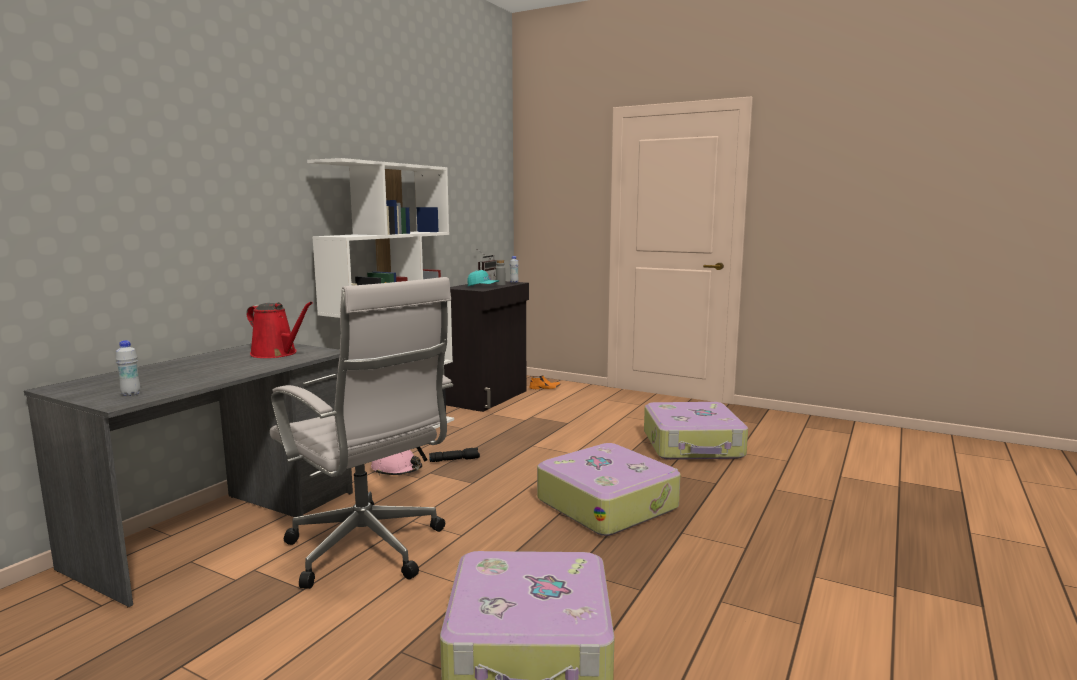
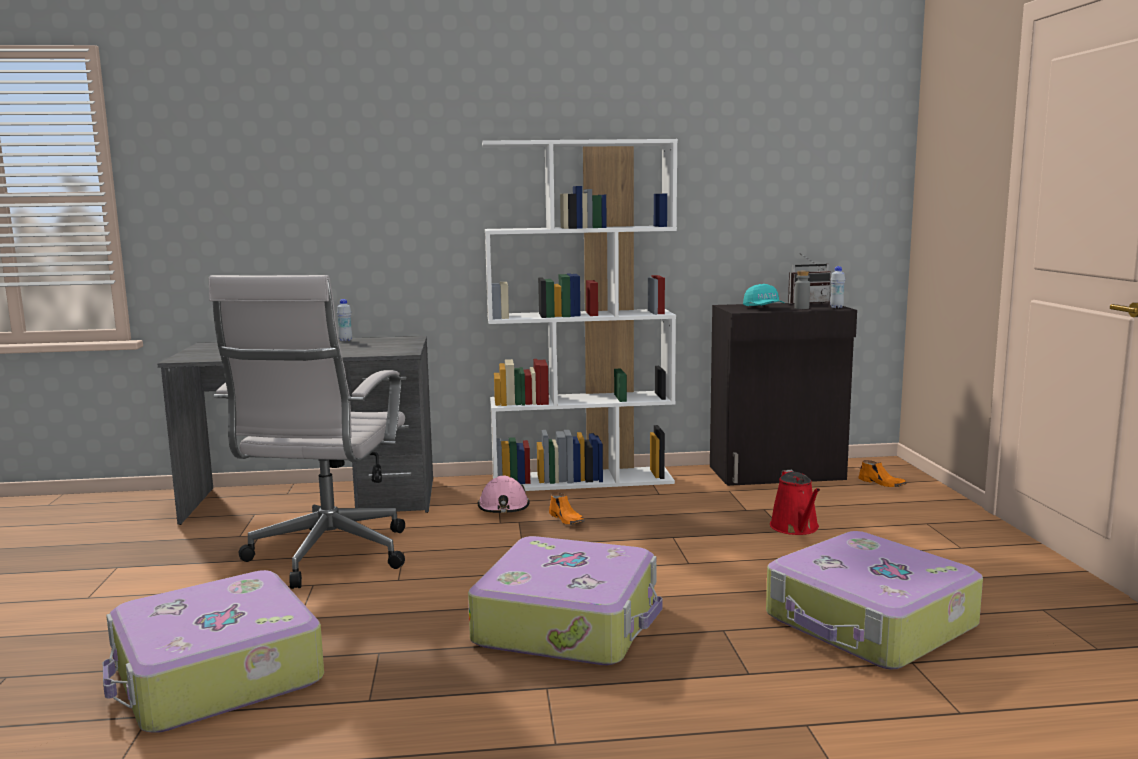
camera: 55 degrees right, 0 degrees up
(131, 394) = (206, 355): white bottle -> white bottle (345, 340)
(277, 354) = (375, 347): red watering can -> red watering can (796, 528)
(455, 460) = (567, 520): black flashlight -> orange shoe

